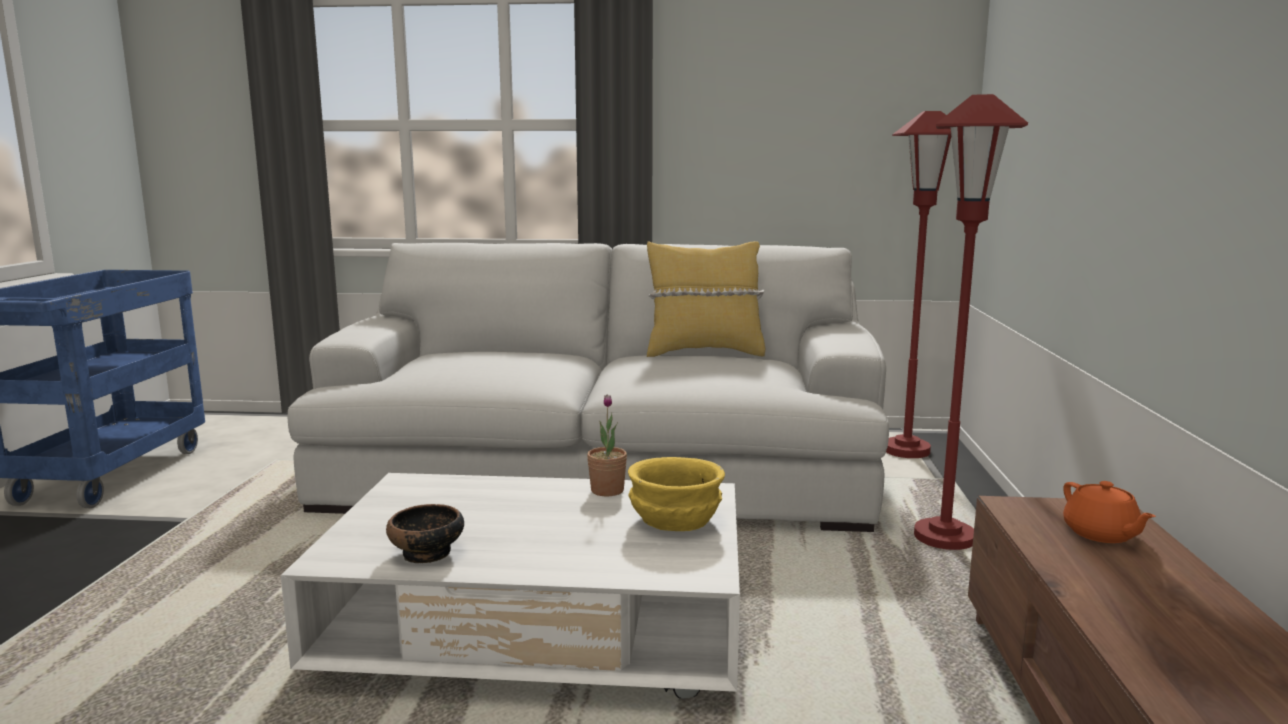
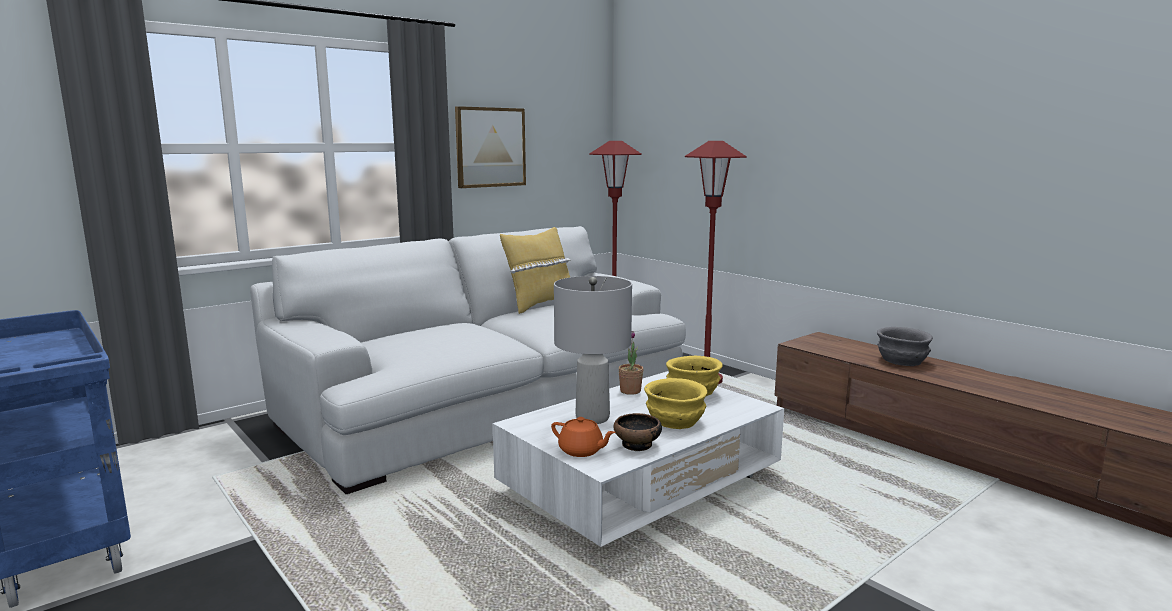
camera: 45 degrees left, 0 degrees up
(479, 504) = (593, 418): none -> grey table lamp
(548, 545) = (675, 420): none -> yellow bowl
(735, 125) = (490, 147): none -> picture
(1101, 534) = (839, 345): orange teapot -> orange teapot (581, 451)
(1171, 607) = (902, 360): none -> grey bowl

